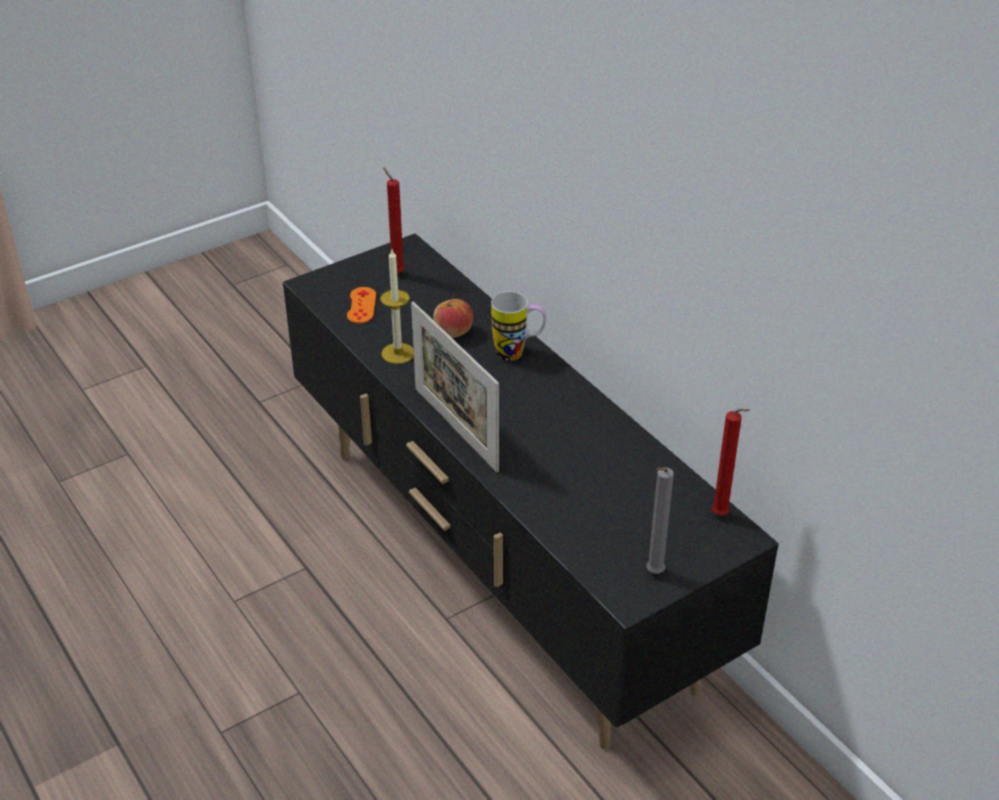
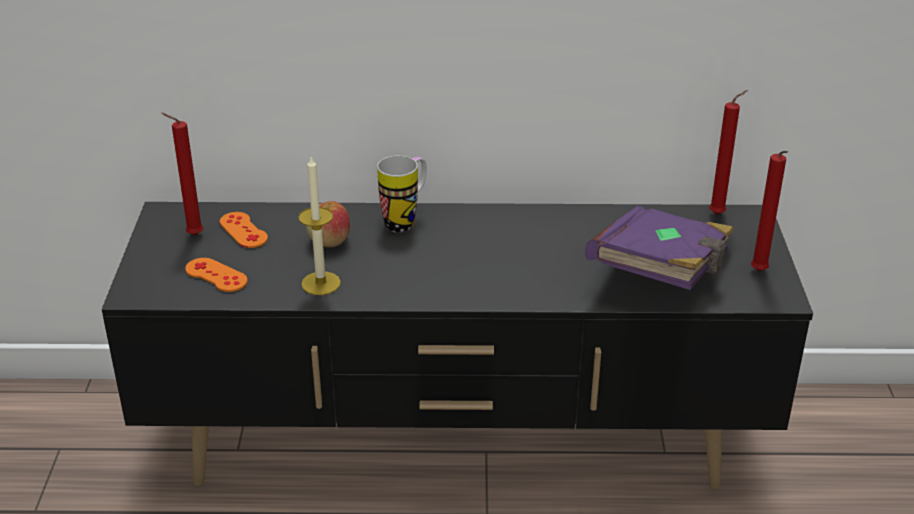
camera: 55 degrees left, 5 degrees down
(425, 289) = (243, 230): none -> orange game controller
(455, 428) = (472, 295): picture frame -> none
(588, 516) = (662, 274): none -> purple book
(653, 573) = (759, 272): grey candle -> red candle

